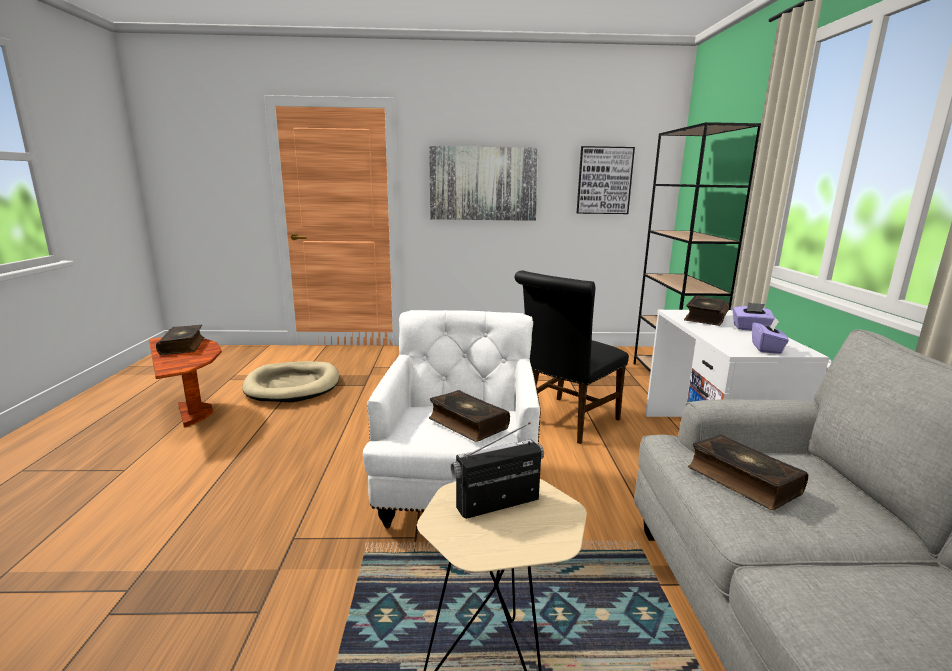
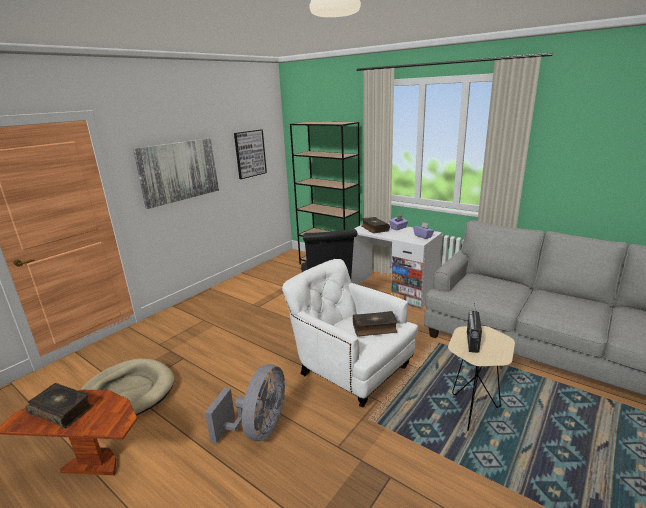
camera: 50 degrees left, 5 degrees up
(287, 469) = (258, 429): none -> grey fan
(742, 480) = (479, 292): book -> none

